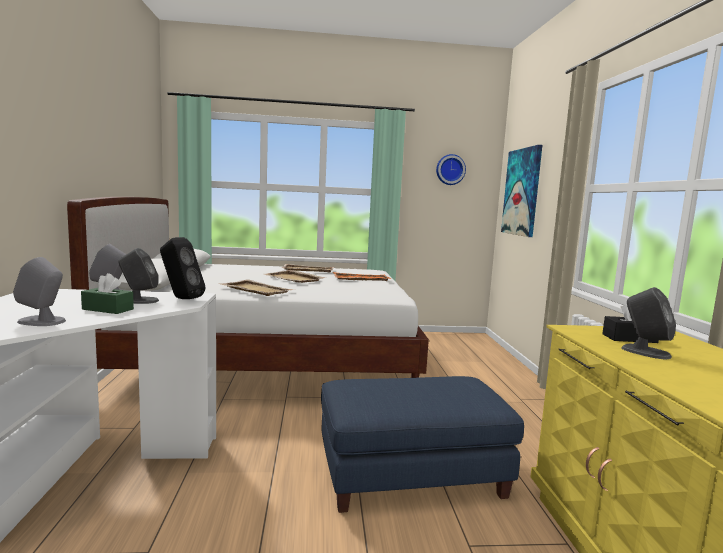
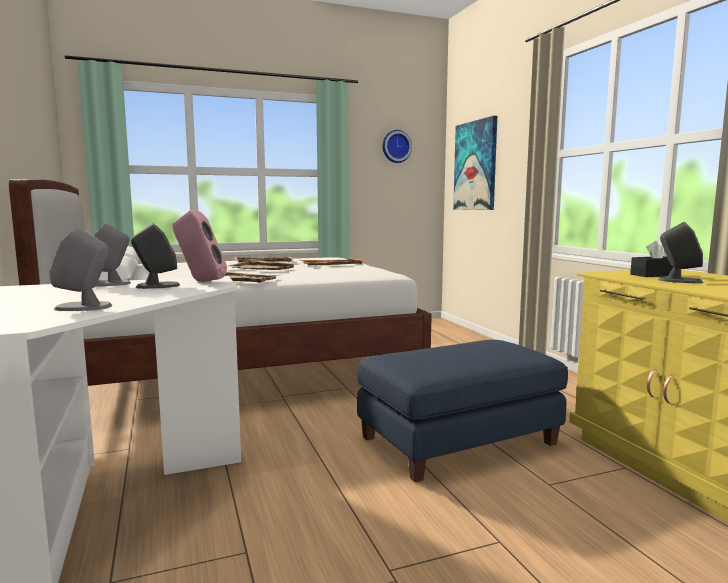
camera: 15 degrees left, 0 degrees up
(108, 309) = (137, 294): green tissue box -> none
(181, 298) = (200, 281): black speaker -> pink speaker

